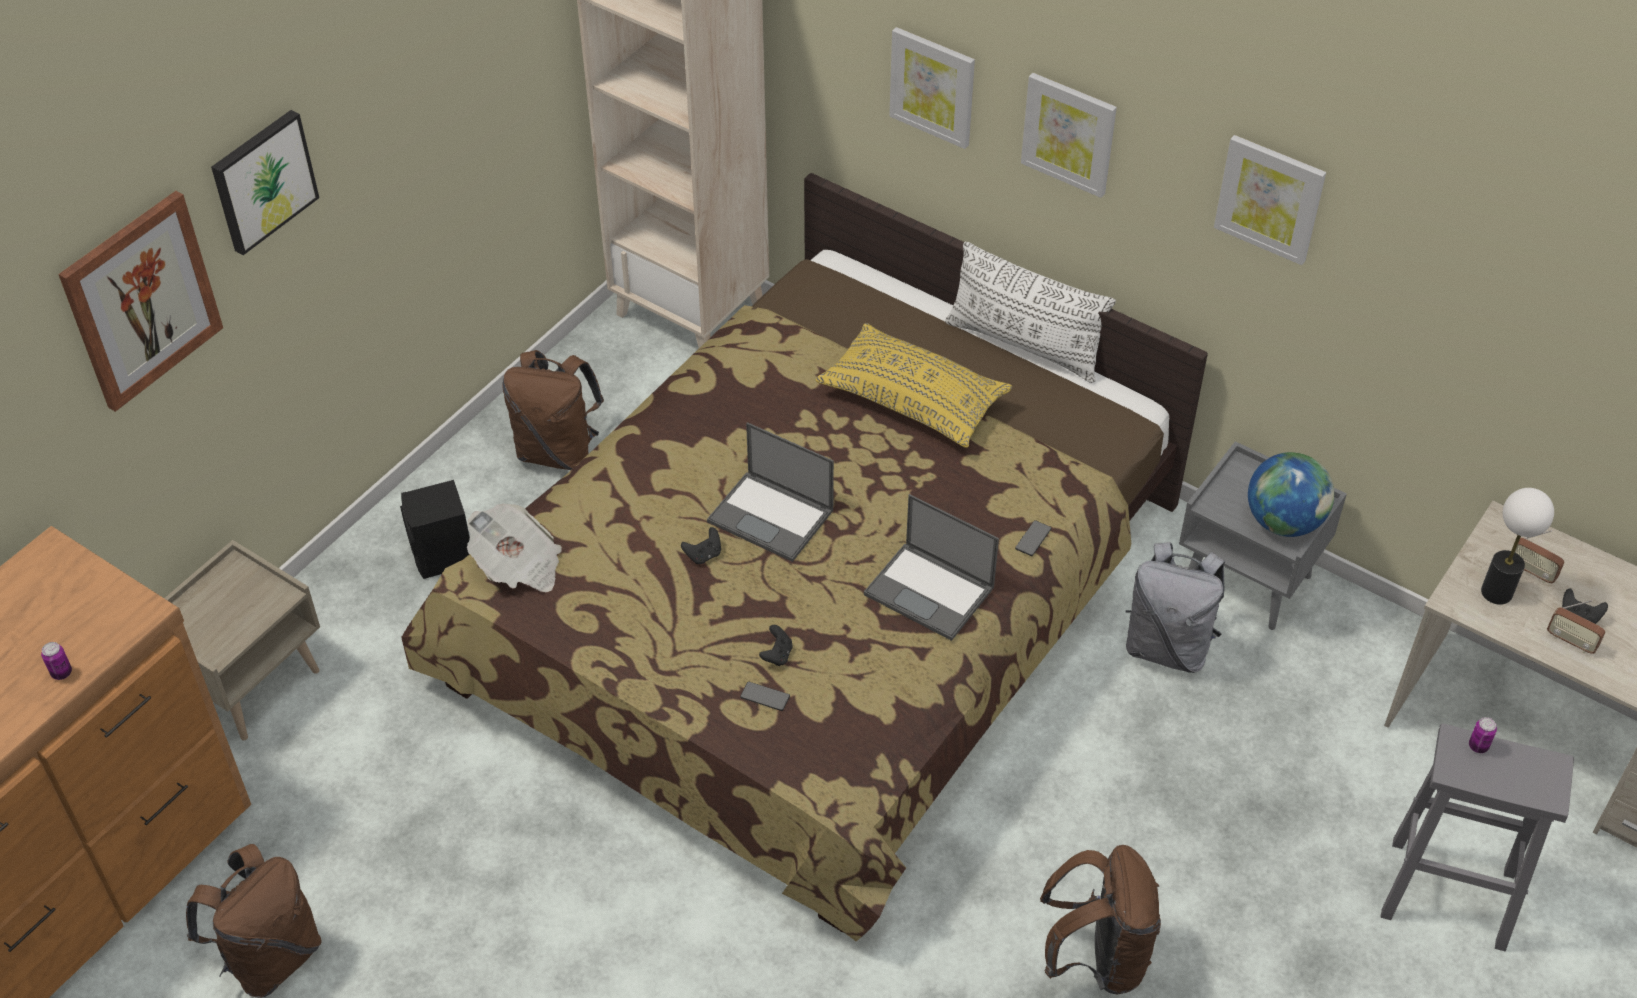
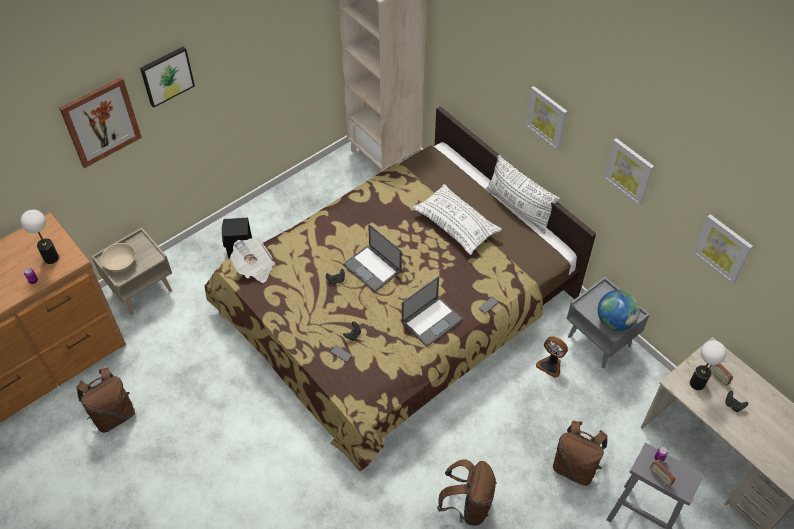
camera: 15 degrees right, 5 degrees up
(87, 618) = (51, 258): none -> table lamp
(209, 623) = (121, 263): none -> beige bowl
(558, 451) = (304, 210): brown backpack -> brown backpack (575, 467)
(913, 400) = (456, 225): yellow pillow -> white pillow
(930, 591) = (432, 320): laptop -> laptop turned 90 degrees counterclockwise
(933, 86) = (492, 81): picture -> picture (722, 248)
(1168, 646) = (550, 365): grey backpack -> fan
(1570, 642) = (724, 417): radio -> radio (660, 477)

